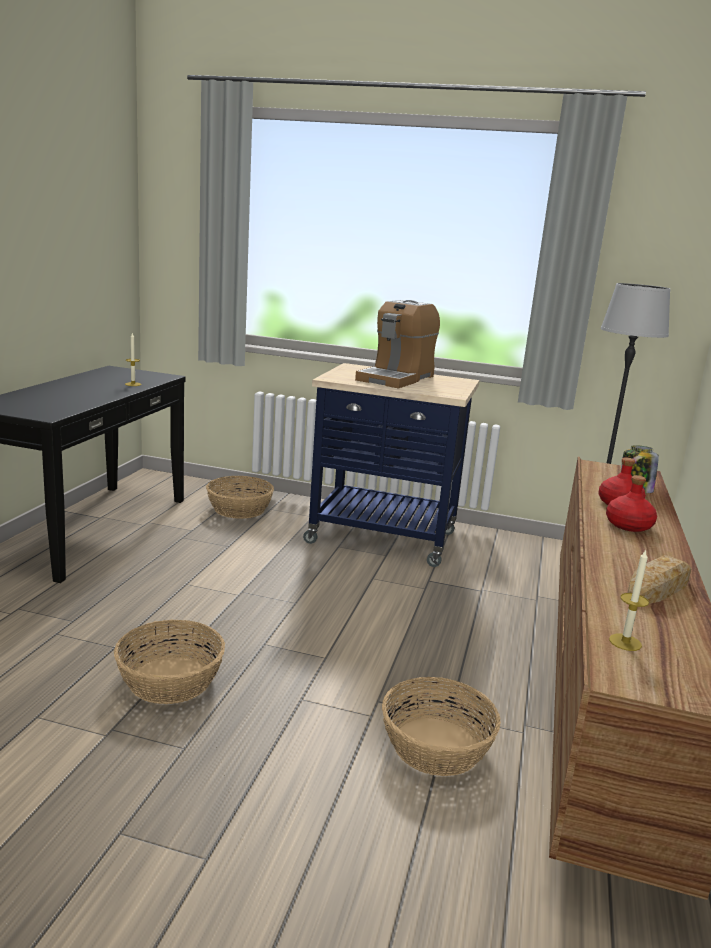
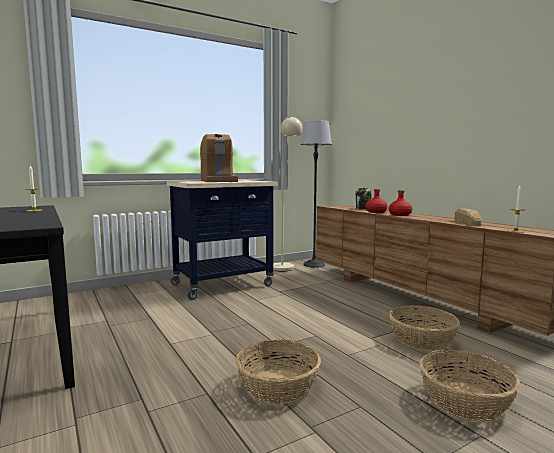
camera: 45 degrees left, 10 degrees down
(239, 509) = (113, 300): basket -> basket (464, 400)
(519, 552) = (285, 270): none -> beige floor lamp

